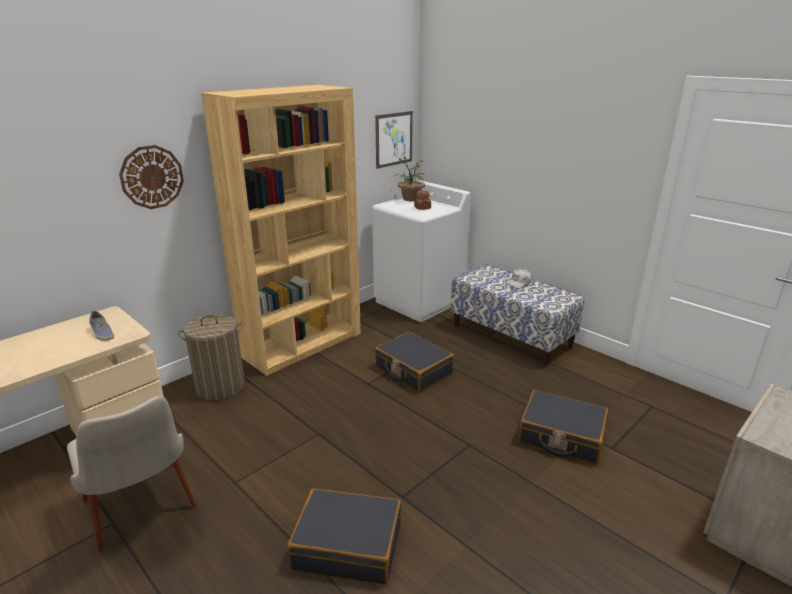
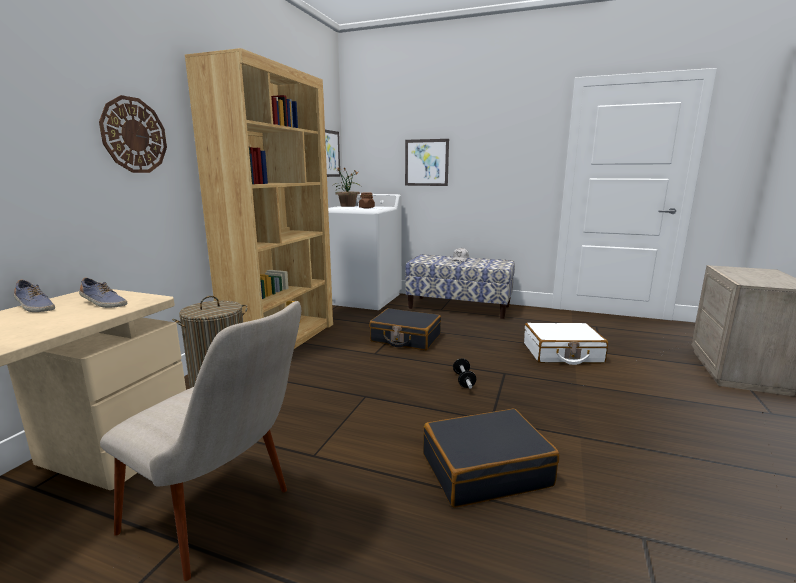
camera: 25 degrees left, 10 degrees down
(63, 328) = (34, 307): none -> shoe
(420, 442) = (463, 380): none -> dumbbell
(500, 159) = (426, 162): none -> picture
(561, 436) = (562, 353): black suitcase -> white suitcase

